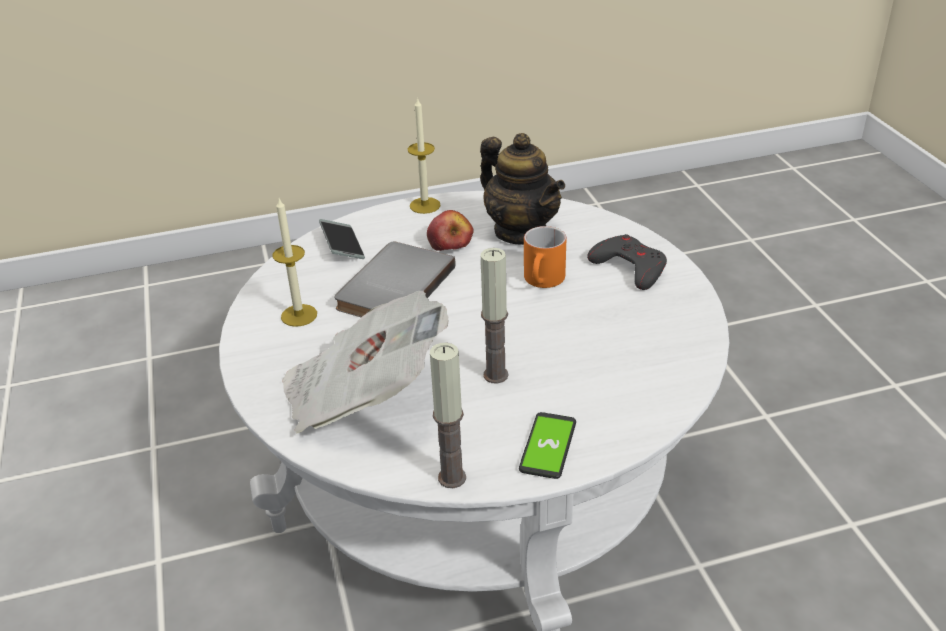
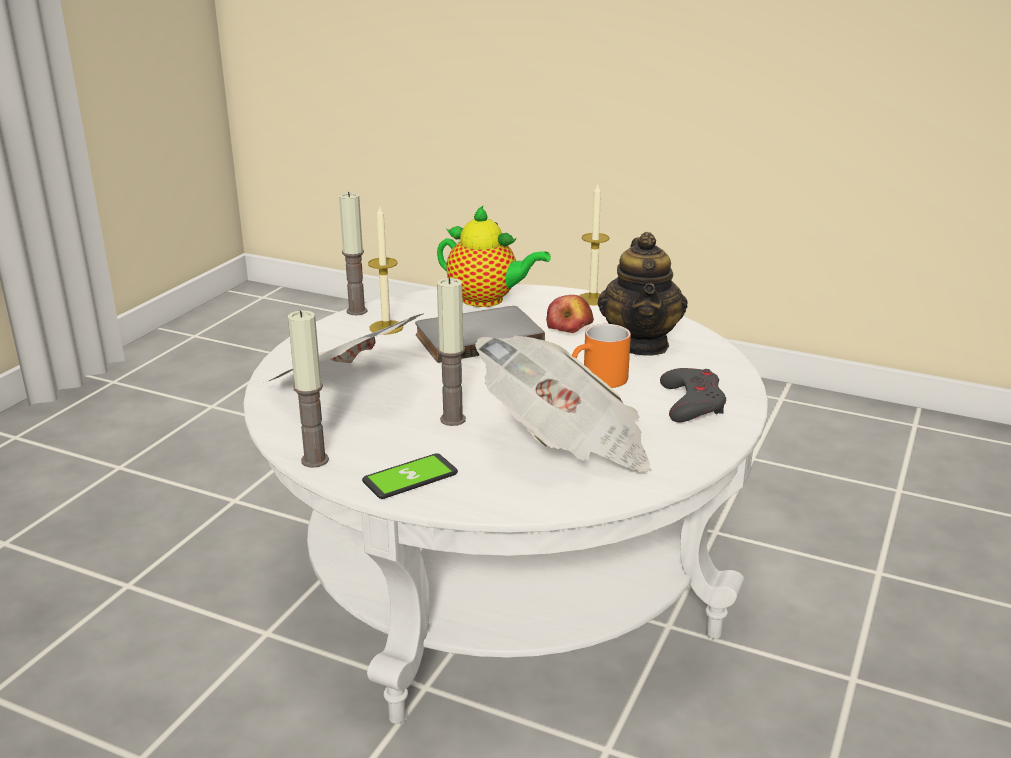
camera: 40 degrees right, 10 degrees down
(244, 311) = (357, 311): none -> candle
(342, 245) = (487, 300): phone -> teapot
(606, 350) = (566, 445): none -> newspaper

